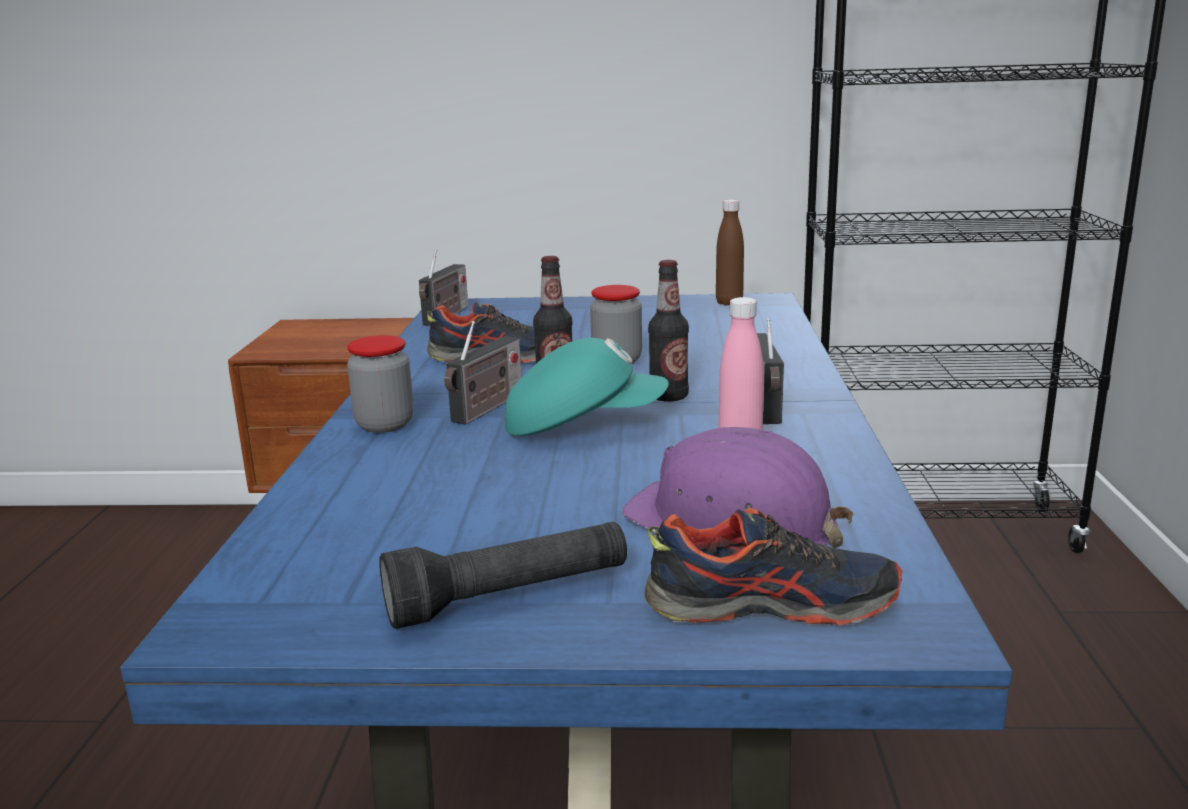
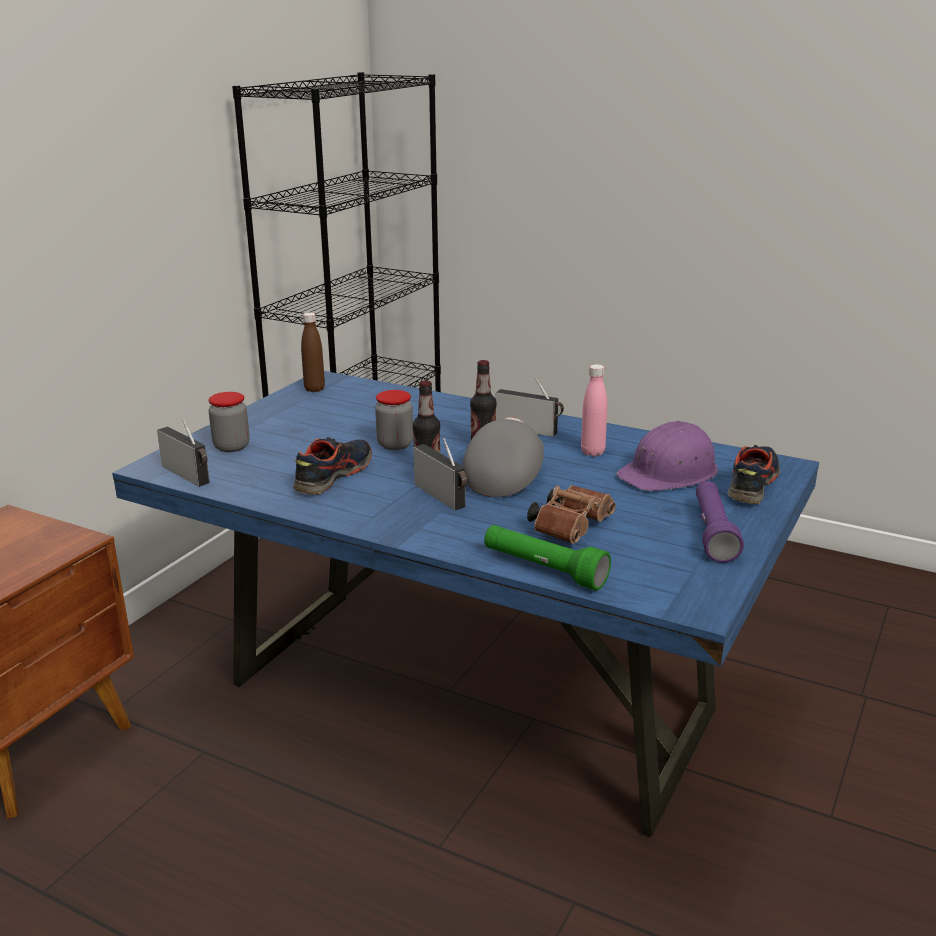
camera: 65 degrees left, 5 degrees up
(303, 498) = (543, 570): none -> green flashlight
(385, 425) = (435, 531): jar -> jar (231, 446)
(449, 491) = (571, 527): none -> brown binoculars
(509, 598) = (713, 533): black flashlight -> purple flashlight
(582, 425) = (504, 477): turquoise cap -> grey cap

